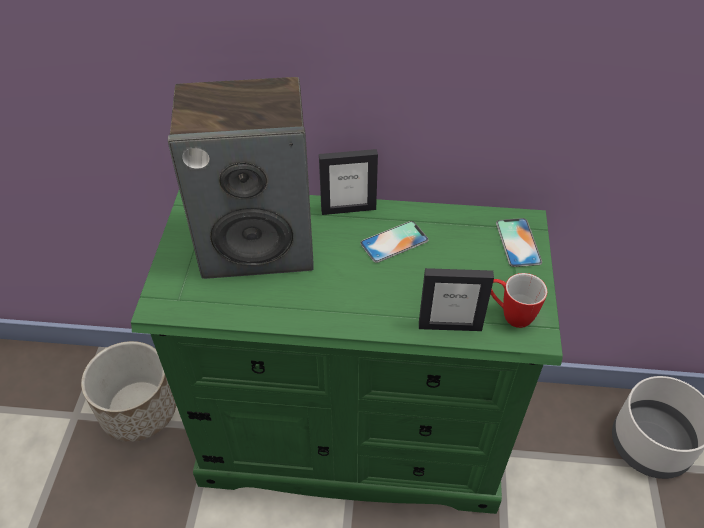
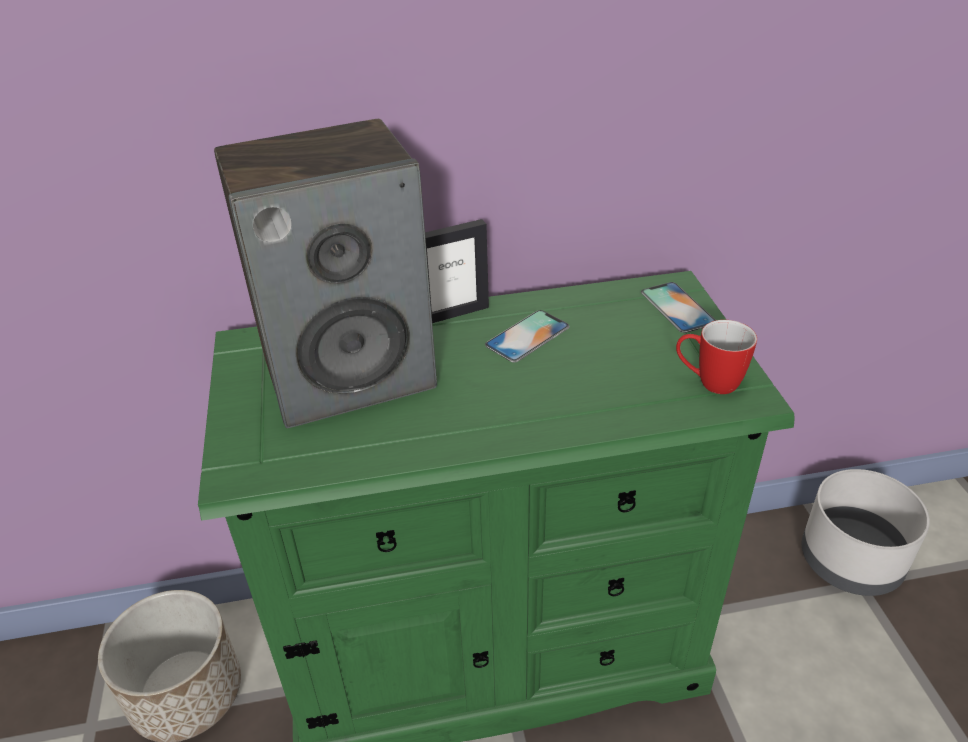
camera: 15 degrees left, 10 degrees down
(450, 326) = (641, 411): picture frame -> none

